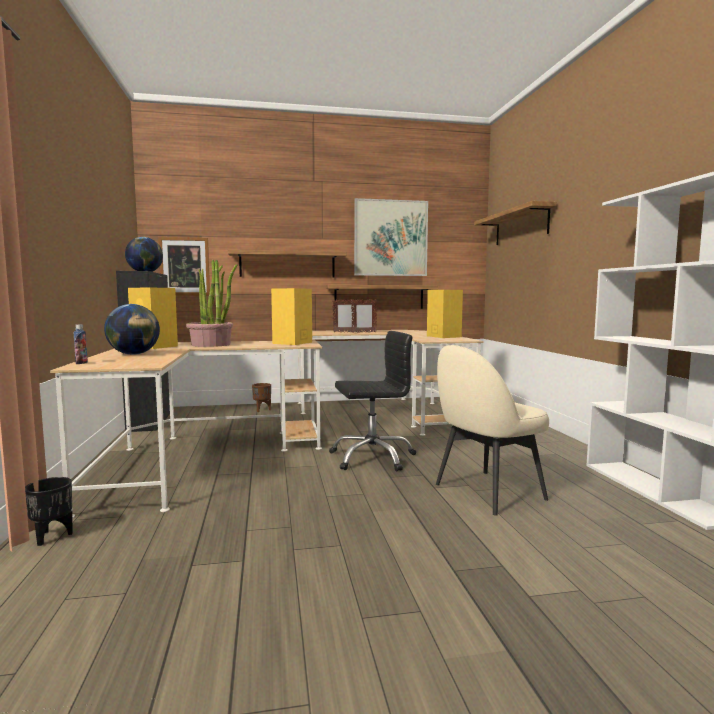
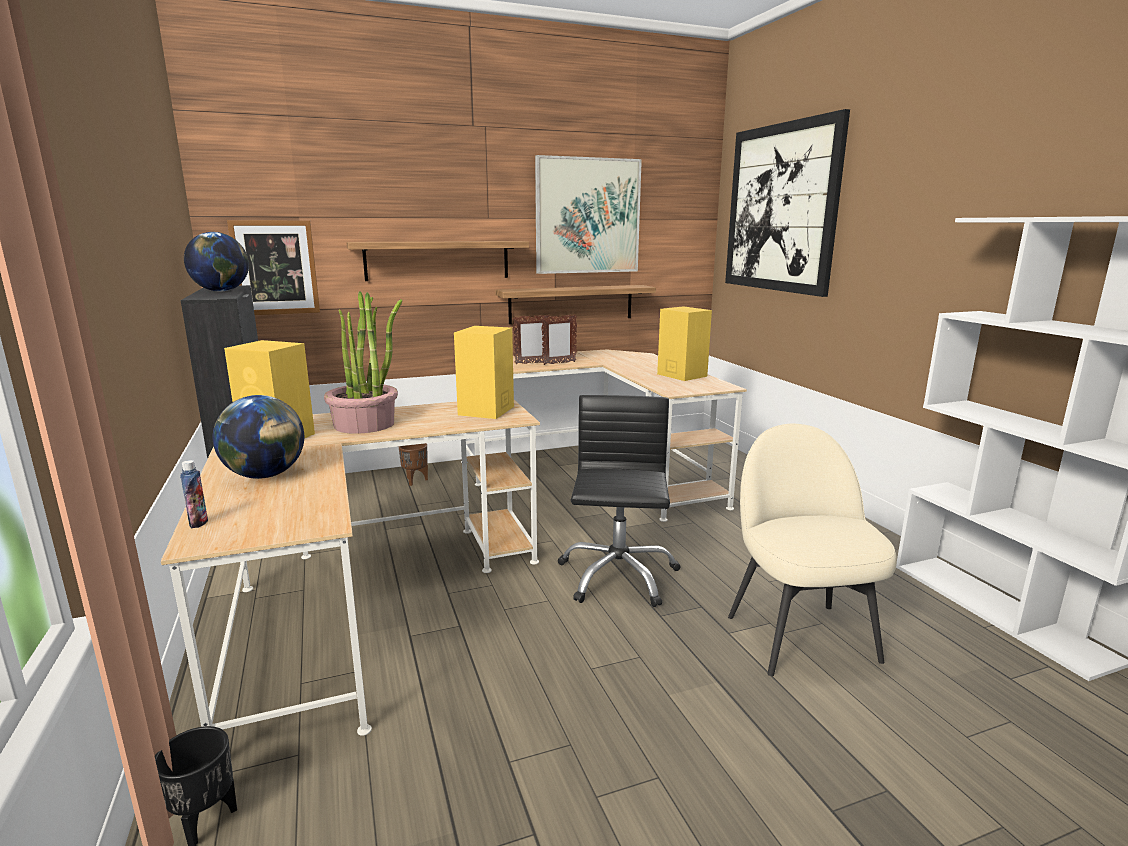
camera: 10 degrees left, 10 degrees up
(372, 457) = (617, 575): black office chair -> black office chair turned 60 degrees counterclockwise
(486, 492) = (799, 635): beige chair -> beige chair turned 120 degrees clockwise
(521, 226) = (781, 208): shelf -> picture

